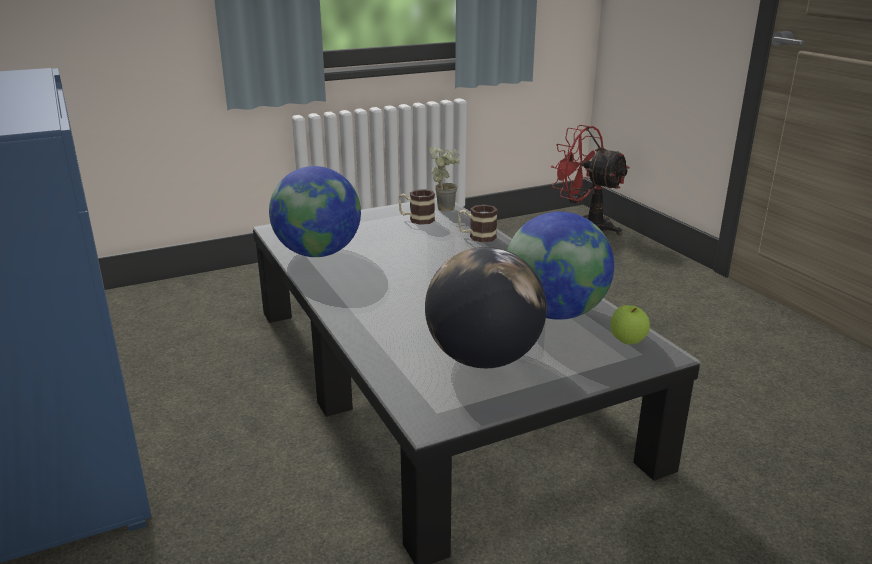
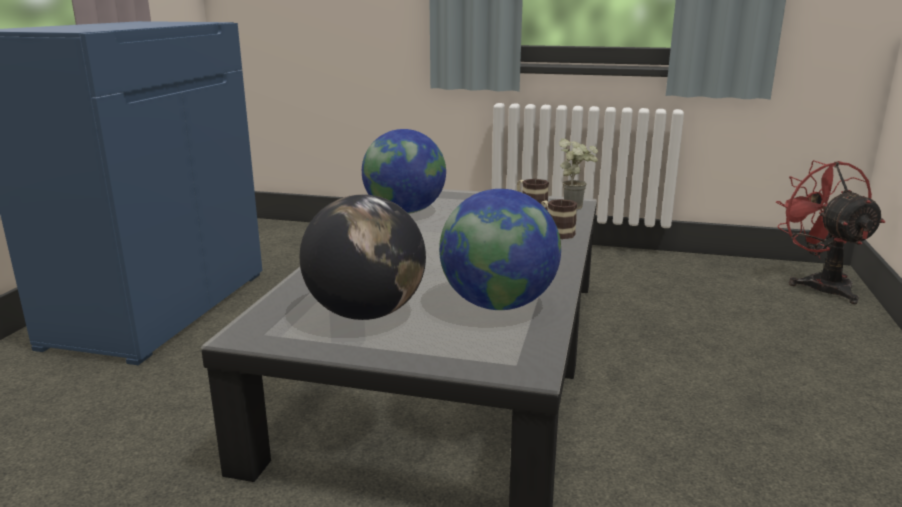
camera: 40 degrees right, 5 degrees down
(627, 341) = (517, 348): apple -> none

